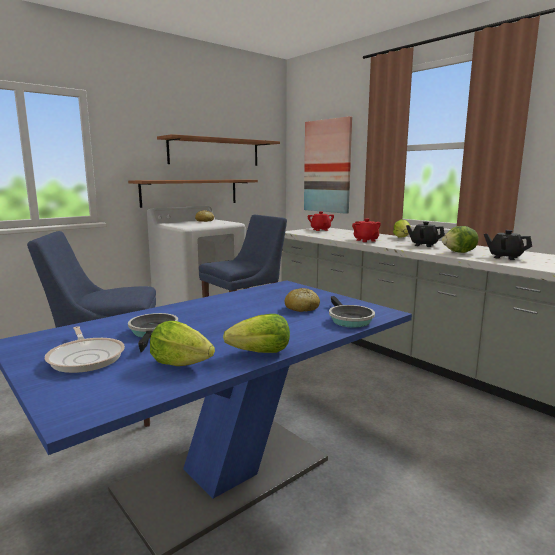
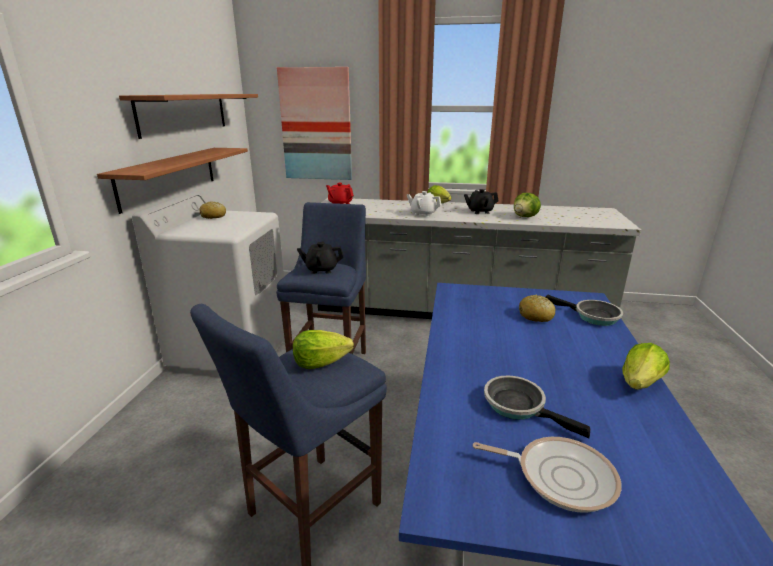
camera: 40 degrees left, 10 degrees up
(181, 363) = (633, 430): lettuce -> lettuce (320, 363)
(365, 240) = (423, 214): red teapot -> white teapot
(505, 257) = (562, 217): black teapot -> black teapot (321, 269)

